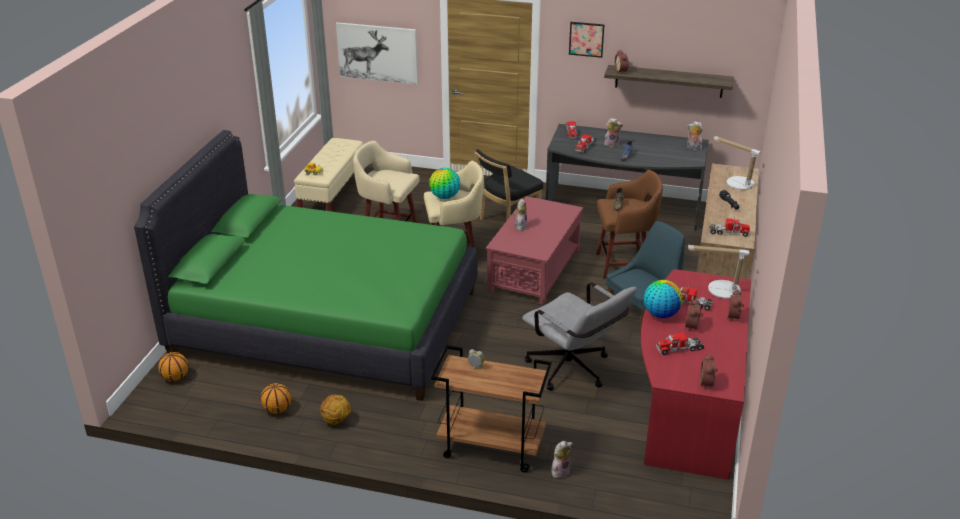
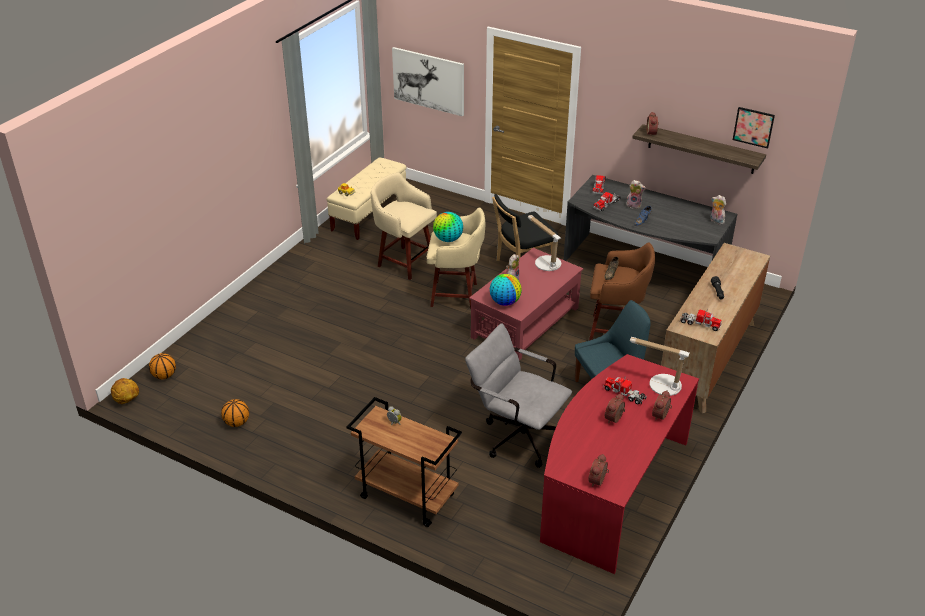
camera: 15 degrees right, 5 degrees up
(326, 323) = (312, 345): green bed -> none
(336, 420) = (282, 443): basketball -> basketball (127, 400)
(560, 471) = (459, 532): plush toy -> none
(574, 371) = (516, 435): grey office chair -> grey office chair turned 150 degrees clockwise
(586, 39) = (622, 96): picture -> picture (753, 127)
(661, 314) = (589, 400): globe -> globe (505, 302)
(679, 348) = (589, 440): toy truck -> none
(736, 183) = (738, 269): table lamp -> table lamp (545, 262)

